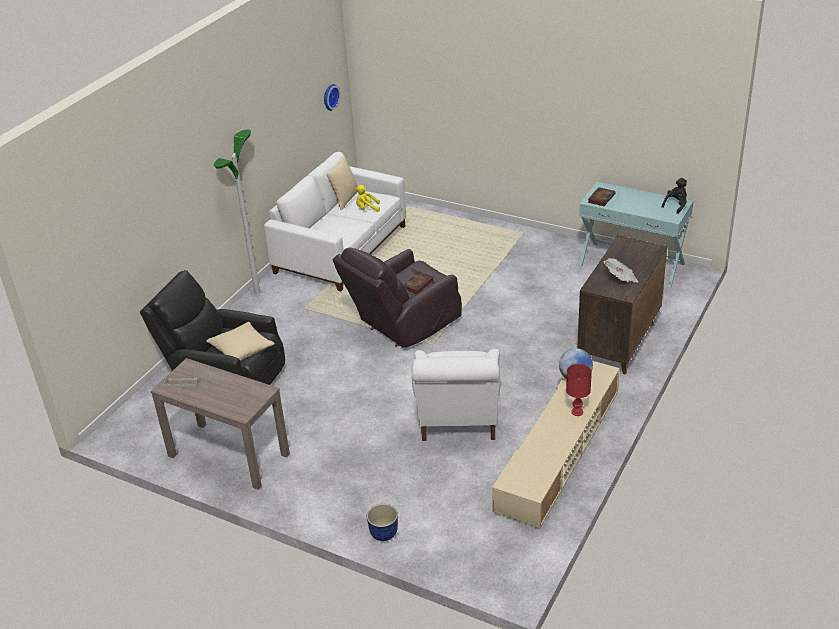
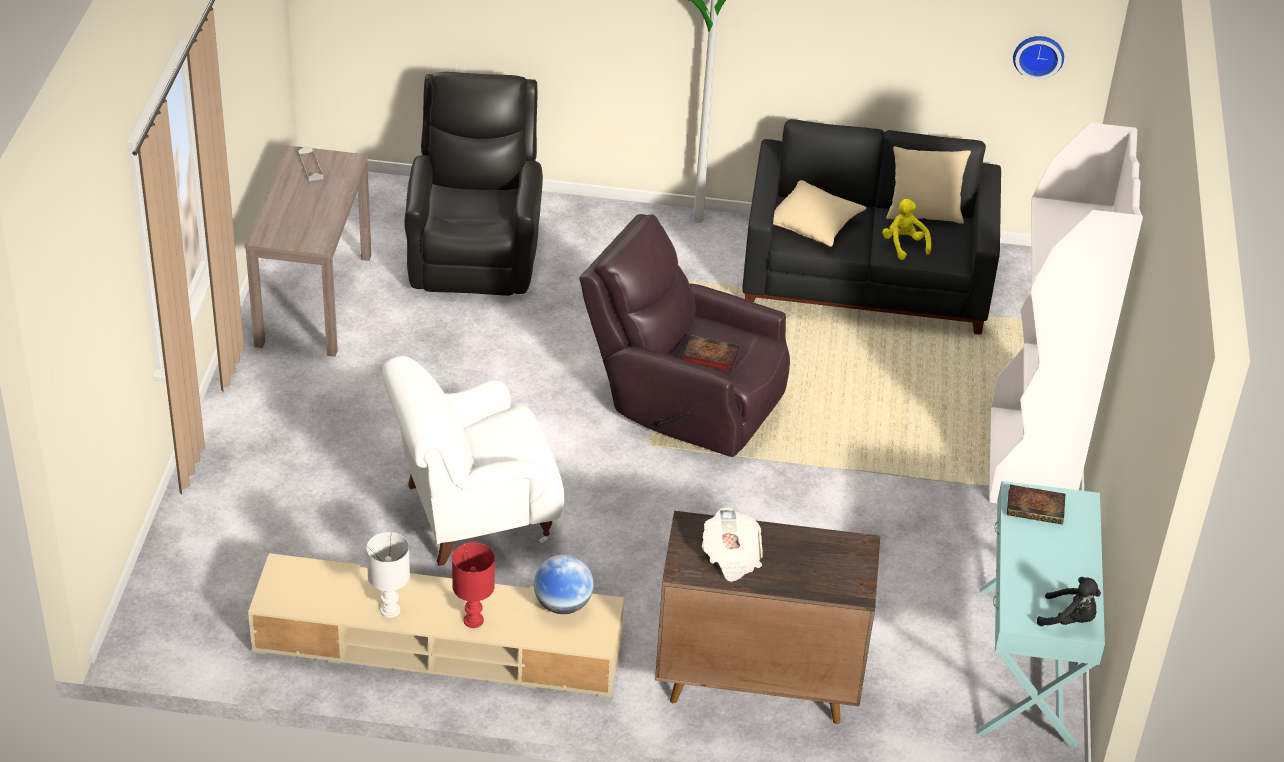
camera: 65 degrees right, 5 degrees up
(241, 350) = (464, 217): beige pillow -> beige pillow (813, 224)
(342, 249) = (866, 278): white sofa -> black sofa
(383, 534) = (201, 489): planter -> none
(500, 233) = (1031, 461): none -> white bookcase
(558, 443) = (389, 610): none -> white table lamp

